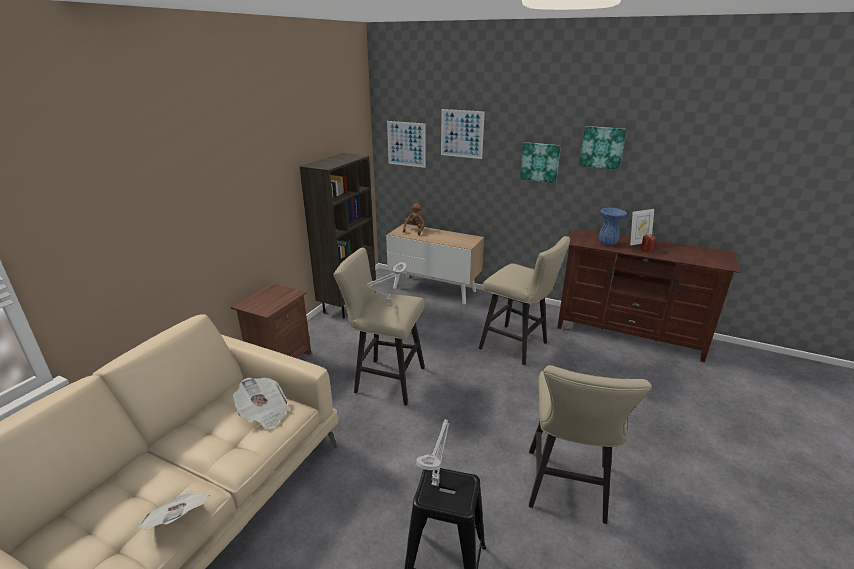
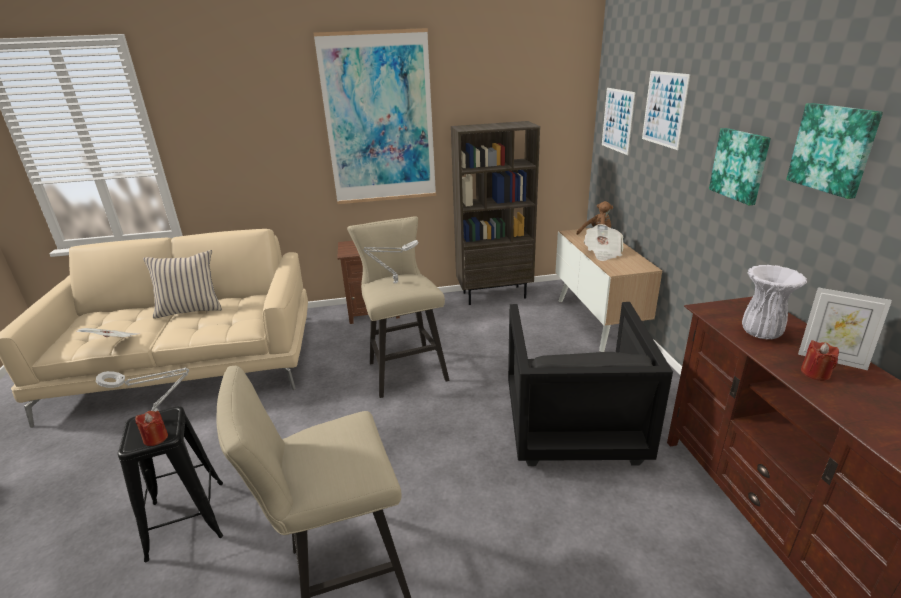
camera: 55 degrees right, 0 degrees up
(187, 440) = (190, 310): none -> beige pillow
(248, 171) = (379, 120): none -> picture
(264, 413) = (235, 319): newspaper -> newspaper (602, 253)
(465, 488) = (156, 438): none -> red candle
(518, 346) = (572, 426): beige stool -> black armchair
(607, 243) = (760, 333): blue vase -> white vase

